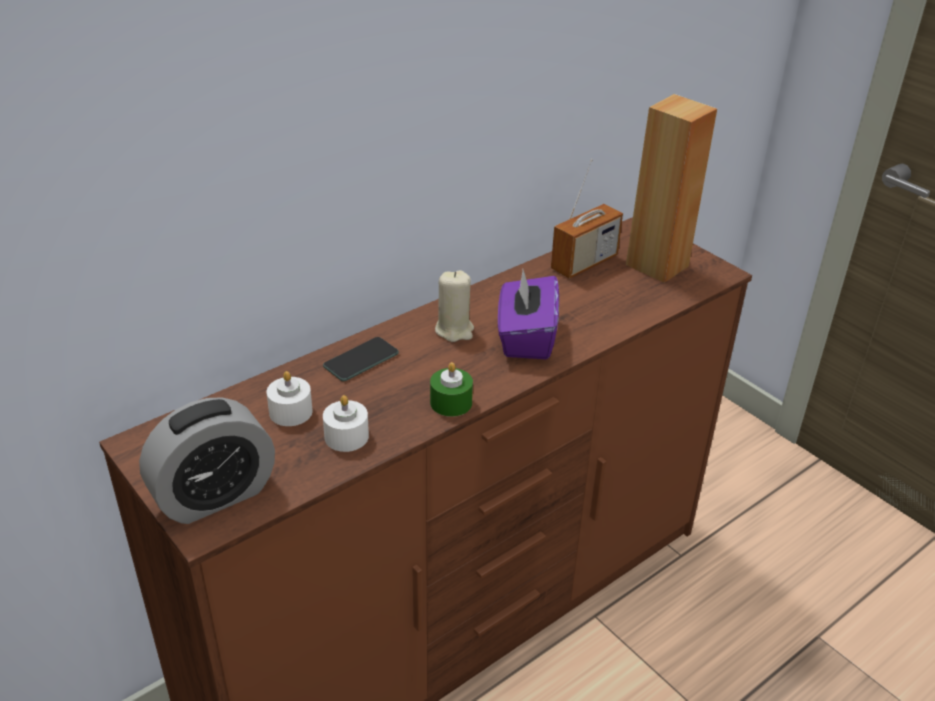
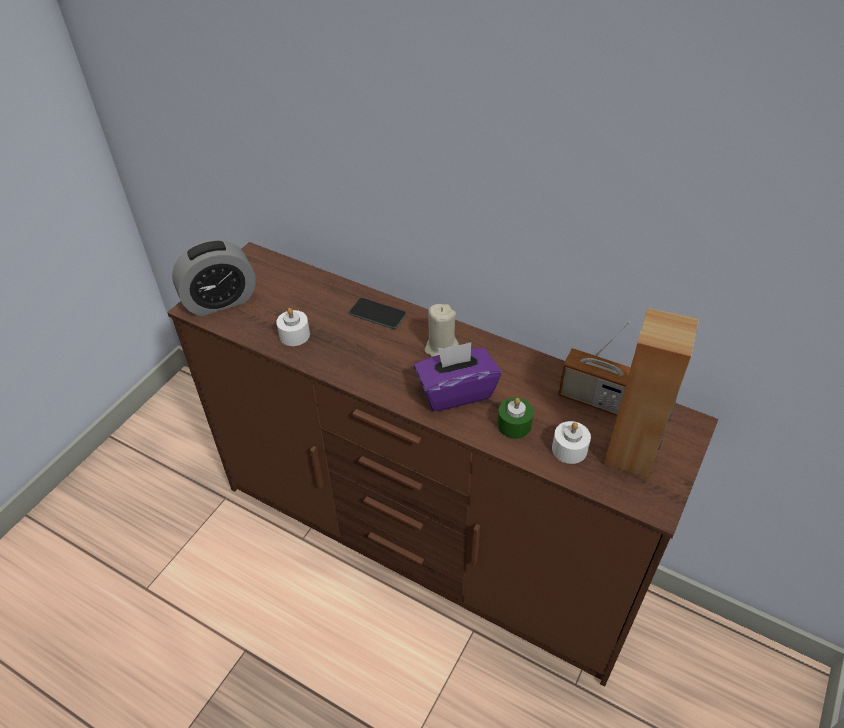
camera: 70 degrees right, 10 degrees up
(214, 496) = (220, 301): alarm clock -> alarm clock turned 60 degrees counterclockwise
(291, 412) = (307, 302): white candle -> white candle (569, 449)
(451, 402) = (353, 373): green candle -> green candle (514, 425)

